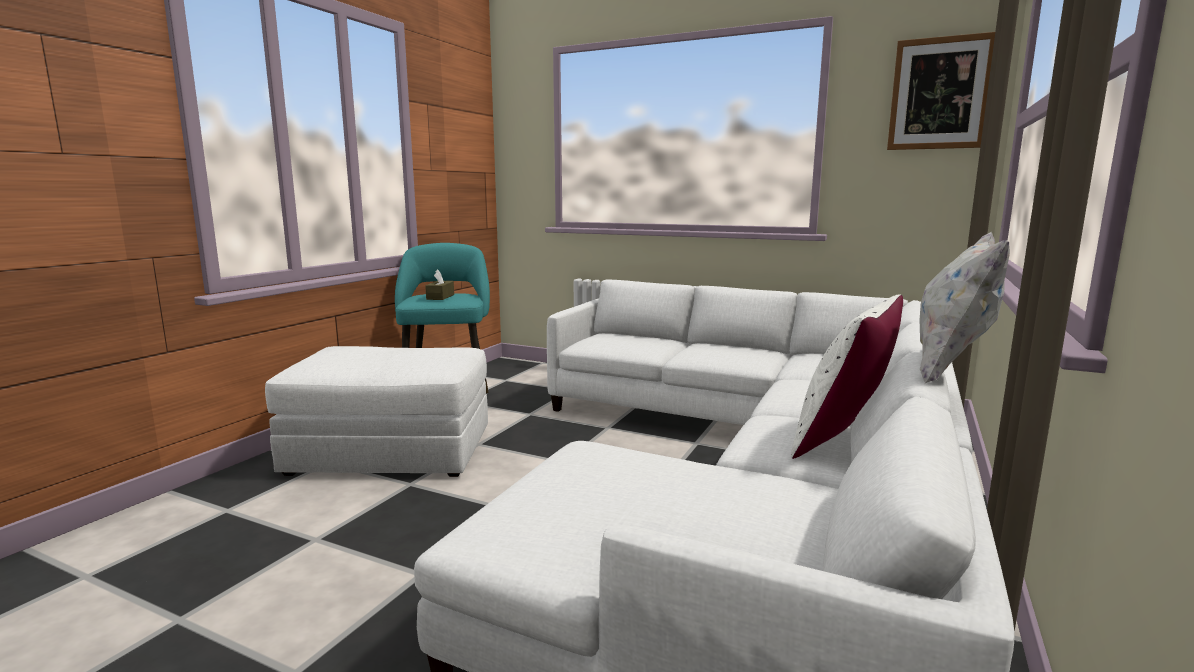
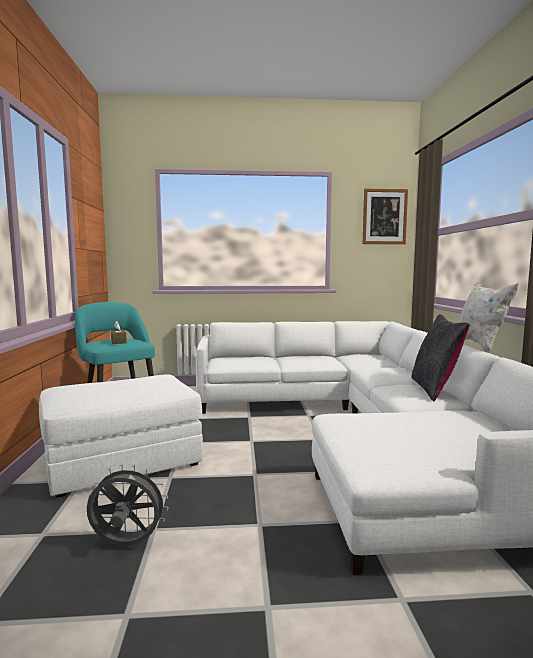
camera: 30 degrees left, 5 degrees down
(272, 547) = (126, 545): none -> grey fan
(843, 438) = (435, 389): white pillow -> black pillow

